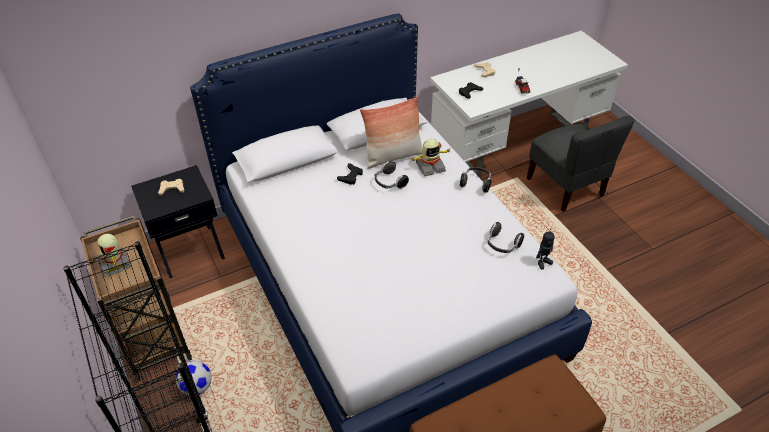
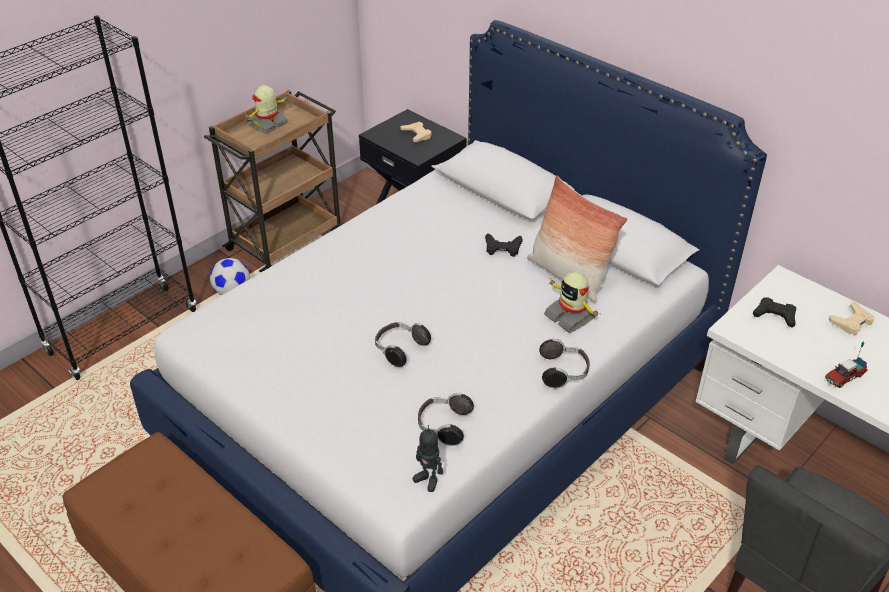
camera: 70 degrees right, 5 degrees down
(389, 183) = (511, 285): headphones -> headphones (400, 349)

